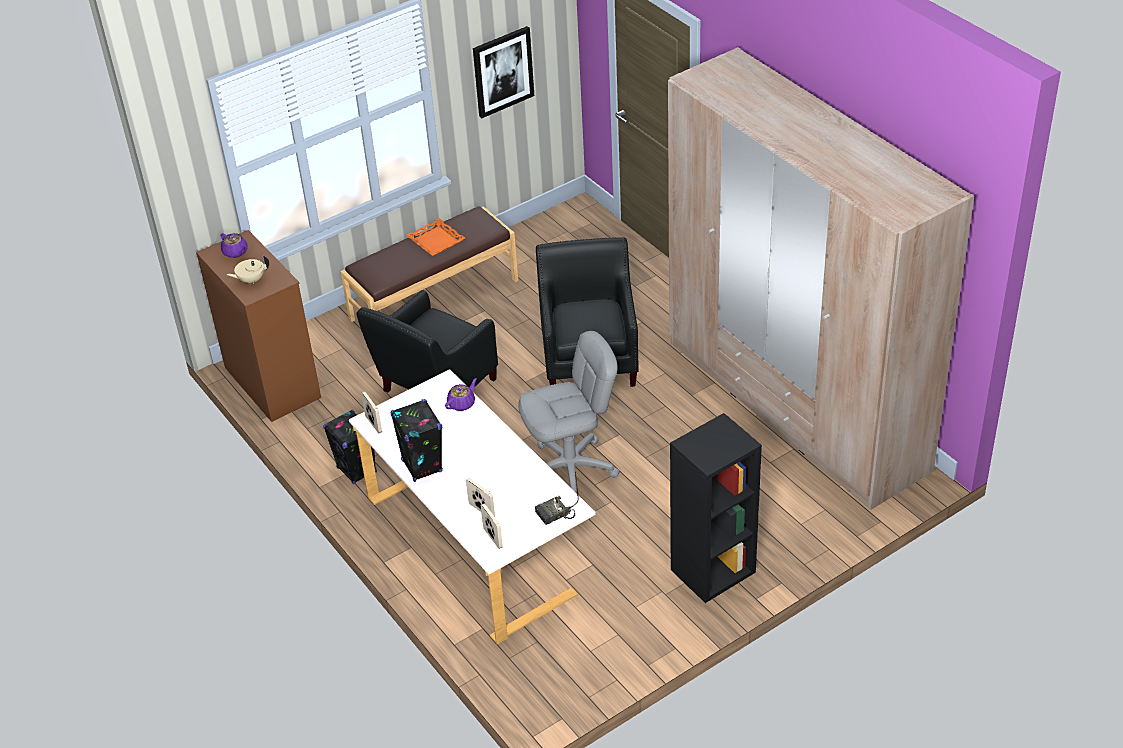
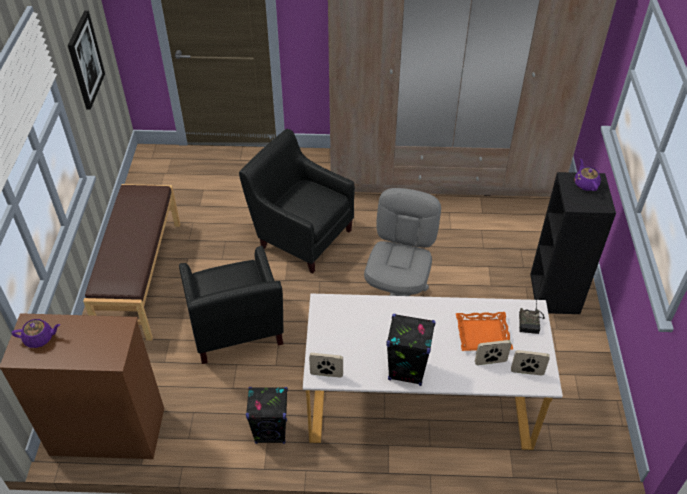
camera: 55 degrees left, 5 degrees up
(251, 280) = (93, 348): beige teapot -> none
(436, 241) = (129, 227): orange tray -> orange tray (483, 334)
(462, 403) = (358, 307): purple teapot -> purple teapot (585, 184)

